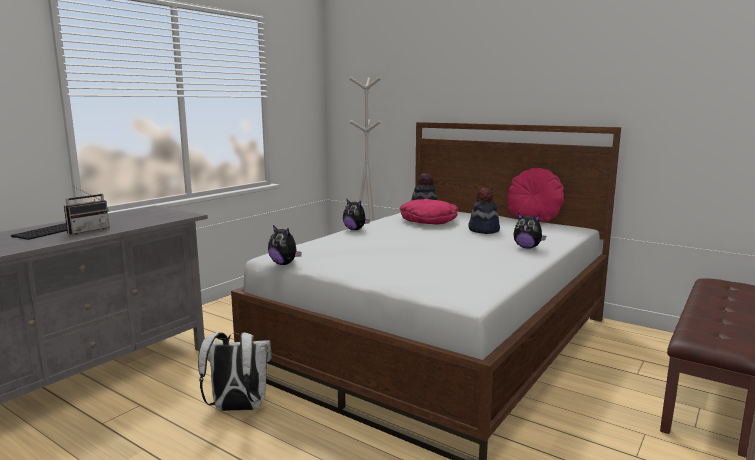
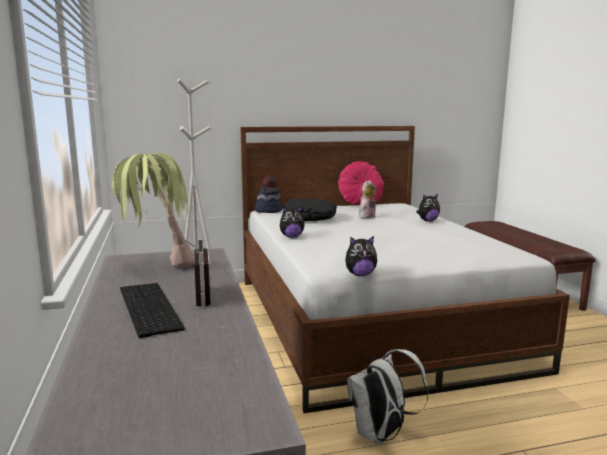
camera: 50 degrees left, 0 degrees up
(139, 215) = (155, 267): none -> potted plant
(429, 221) = (309, 218): pink pillow -> black pillow
(483, 230) = (366, 216): hat -> plush toy

